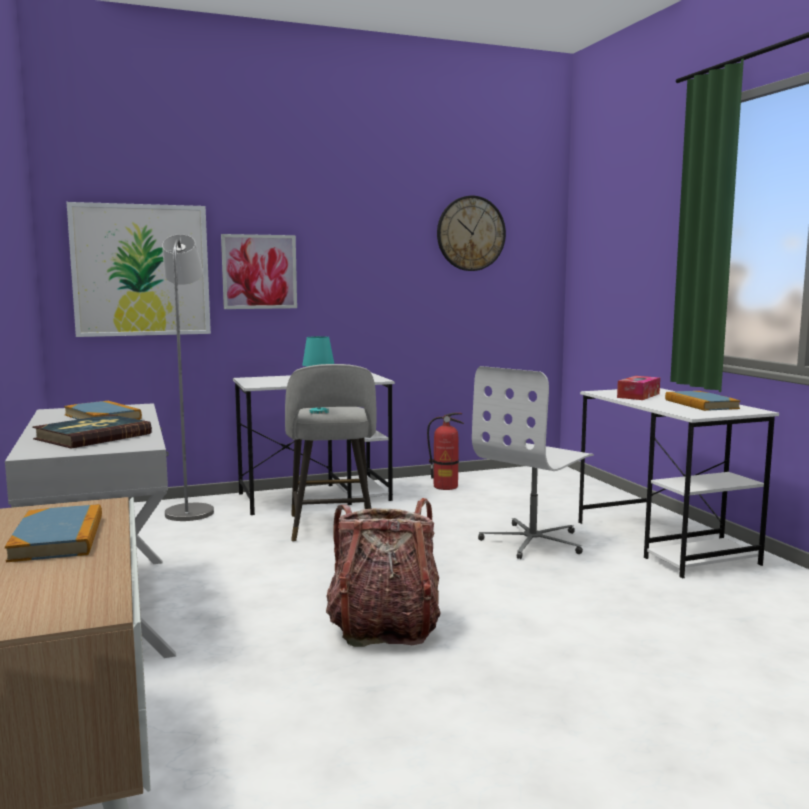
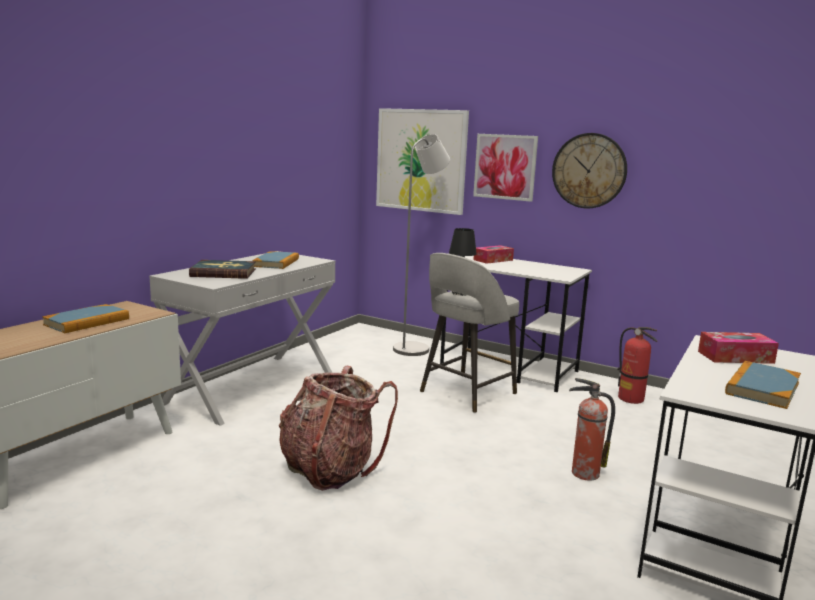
camera: 50 degrees right, 5 degrees up
(275, 379) = (493, 260): none -> tissue box
(319, 412) = (460, 293): turquoise table lamp -> black table lamp
(470, 233) = (730, 138): wall clock -> wall clock (589, 171)
(533, 541) = (583, 473): white office chair -> fire extinguisher

